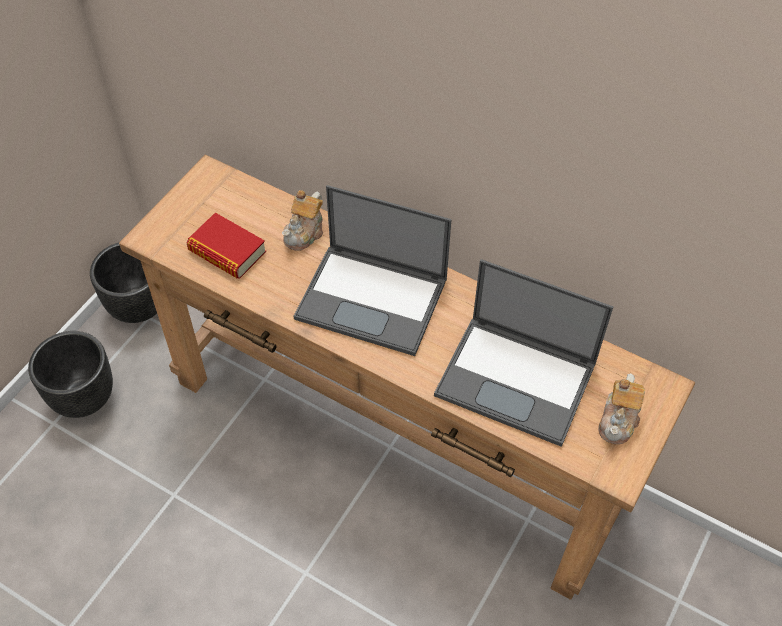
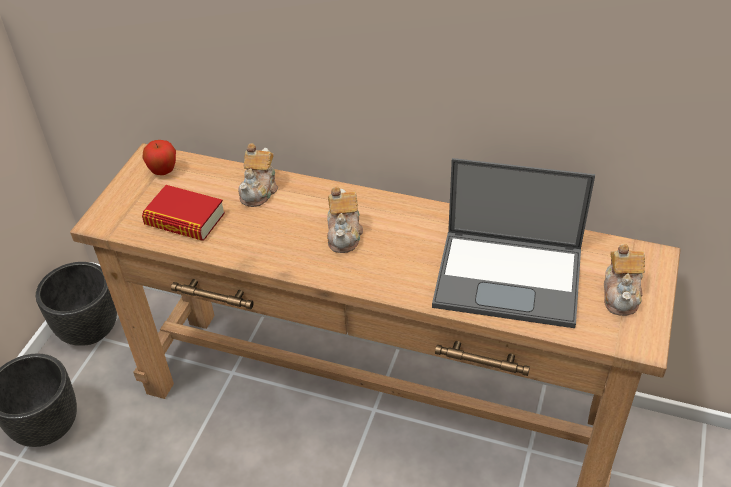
camera: 10 degrees left, 10 degrees down
(218, 193) = (163, 172): none -> apple
(373, 299) = (344, 234): laptop -> teapot

